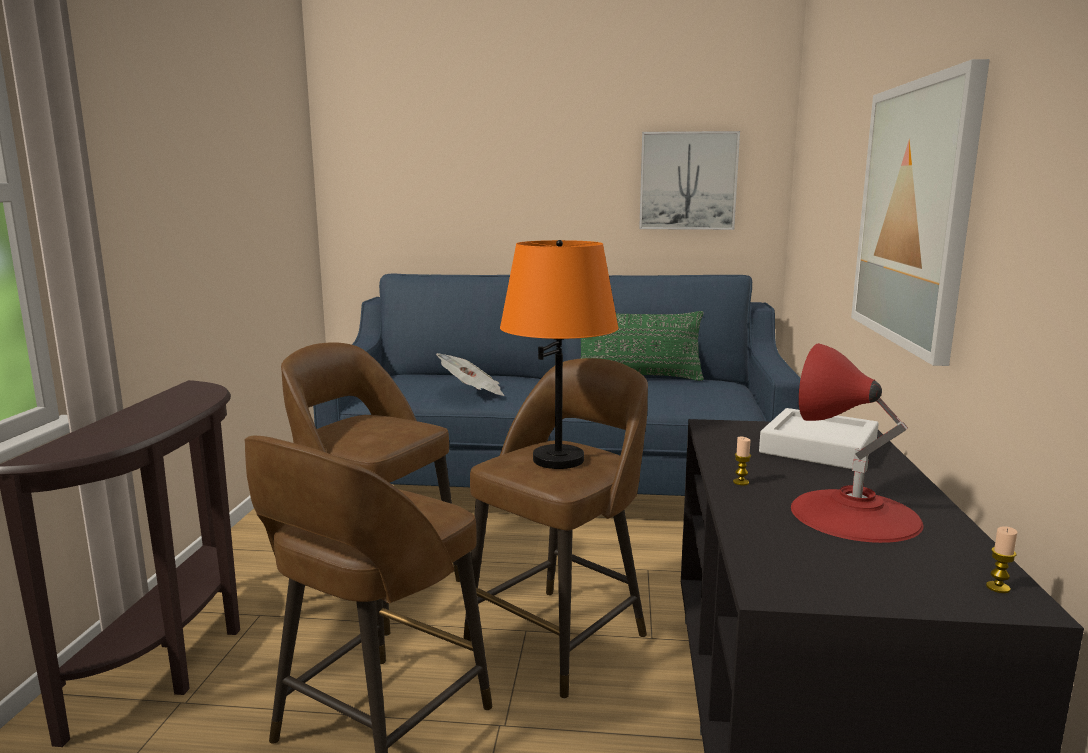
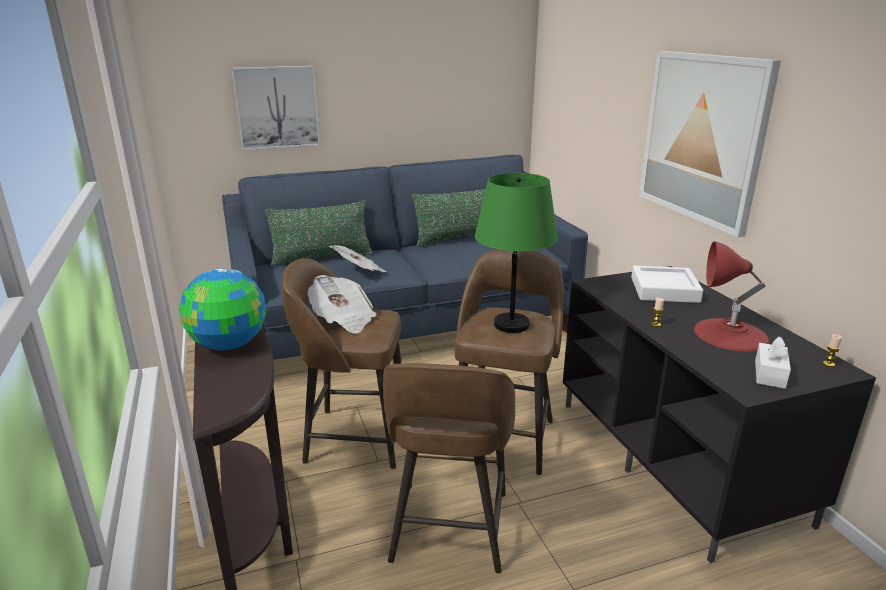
camera: 25 degrees left, 10 degrees up
(166, 406) = (229, 344): none -> globe
(367, 424) = (343, 320): none -> newspaper
(453, 376) = (322, 257): none -> green pillow
(558, 459) = (511, 324): orange table lamp -> green table lamp
(688, 181) = (465, 82): picture -> picture (277, 107)
(851, 576) = (769, 374): none -> white tissue box

